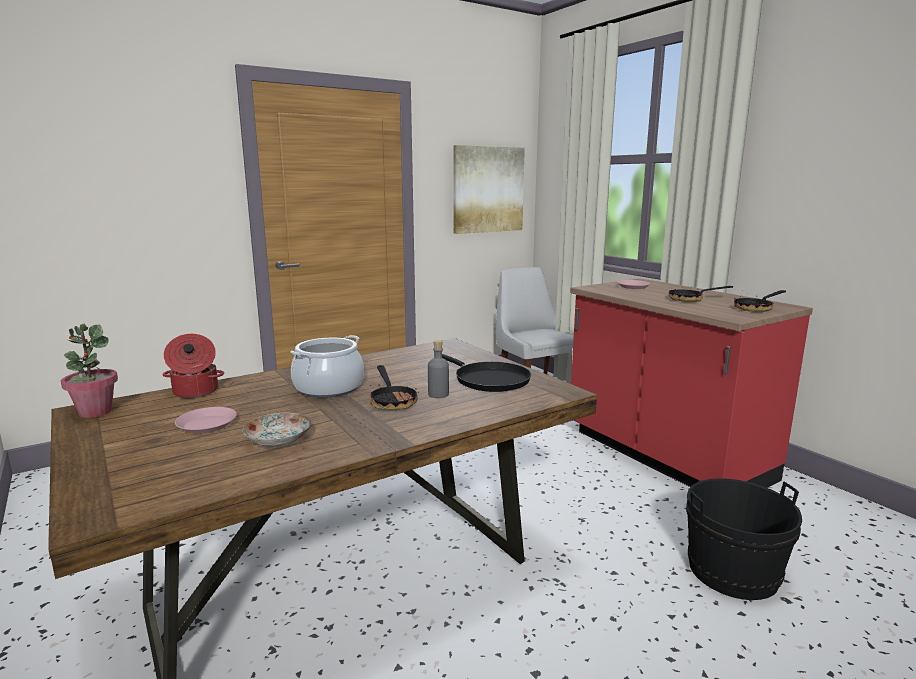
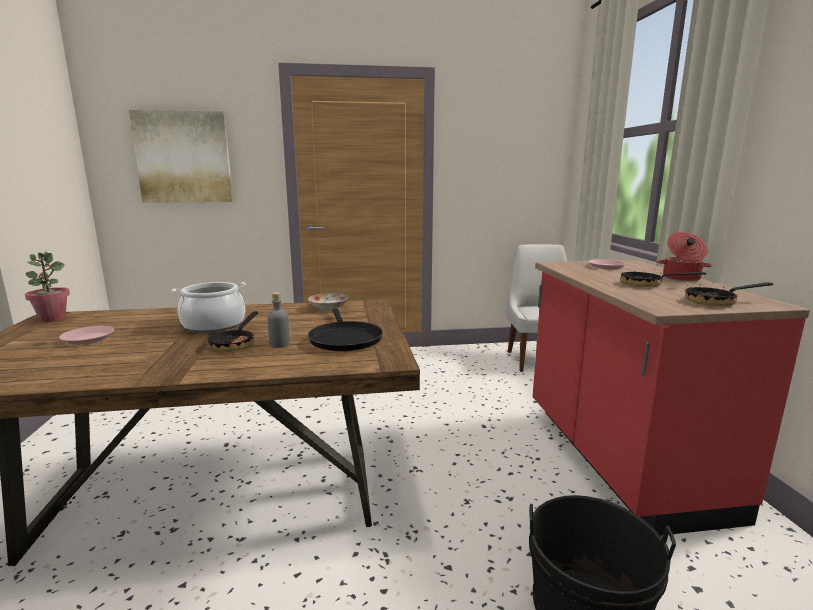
camera: 25 degrees right, 0 degrees up
(195, 392) = (129, 314): cooking pot -> cooking pot (681, 278)
(279, 441) = (101, 359): plate -> plate (329, 307)
(488, 189) = (514, 167): picture -> picture (184, 157)

